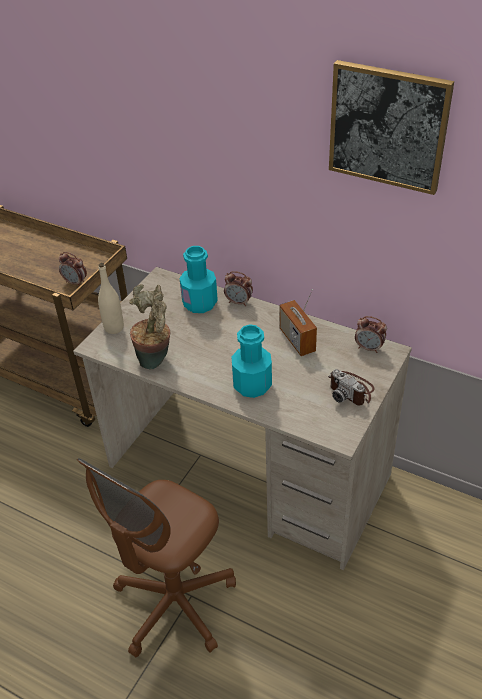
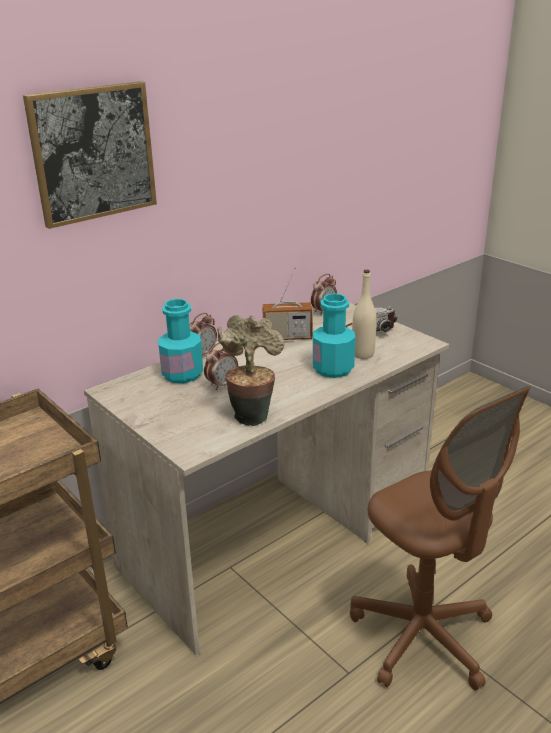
camera: 70 degrees left, 15 degrees down
(75, 282) = (48, 448): alarm clock -> alarm clock (222, 384)
(114, 328) = (170, 434): beige bottle -> beige bottle (363, 354)
(388, 127) = (294, 85): picture -> picture (93, 153)

